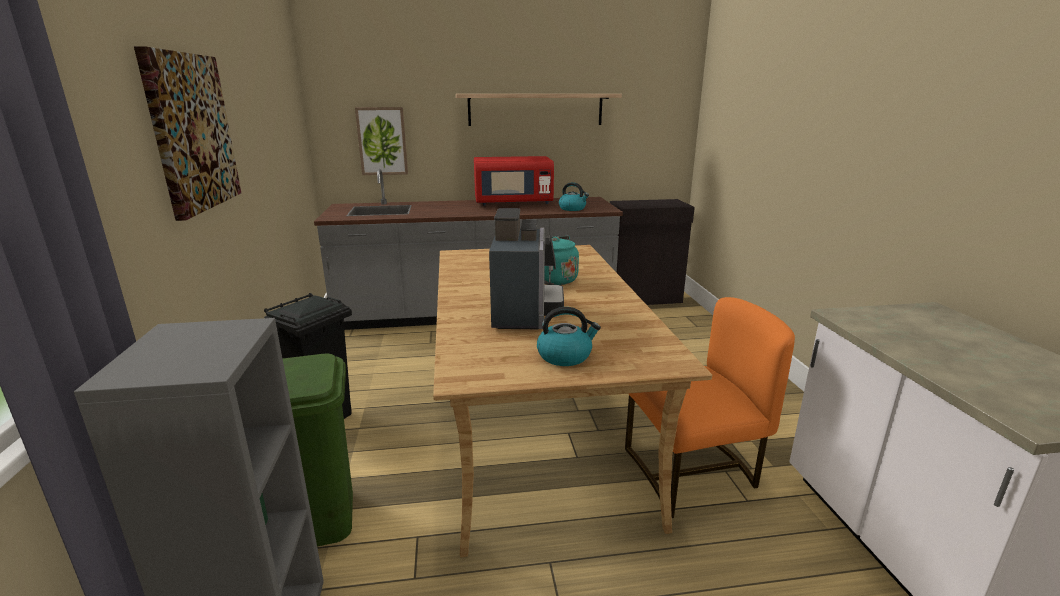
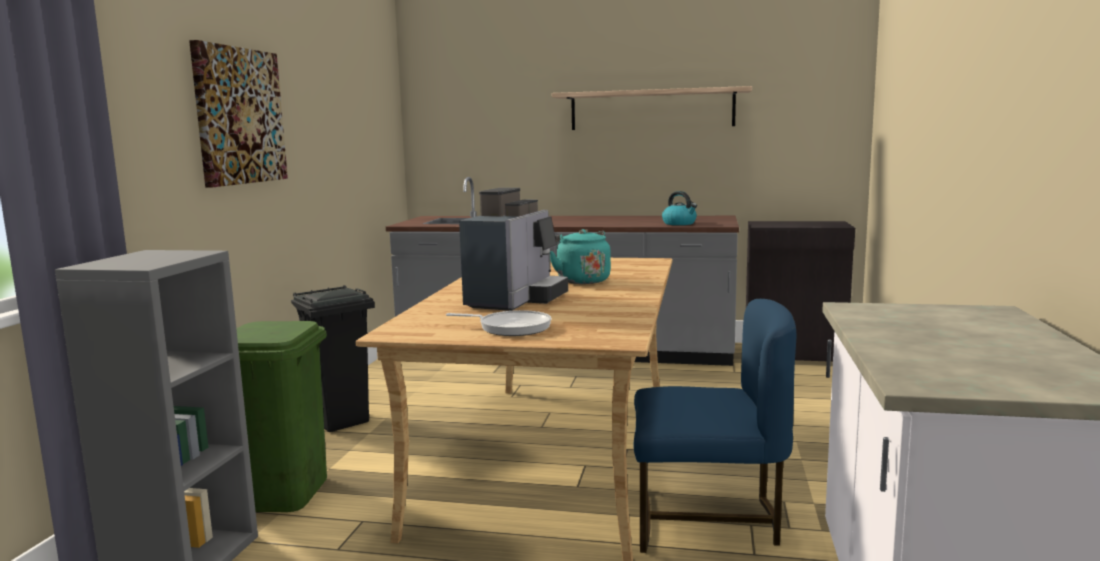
camera: 20 degrees right, 10 degrees down
(382, 141) = (477, 148): picture -> none
(513, 203) = (616, 218): red microwave -> none
(565, 356) = (510, 328): kettle -> frying pan
(693, 473) = (706, 520): orange chair -> blue chair

